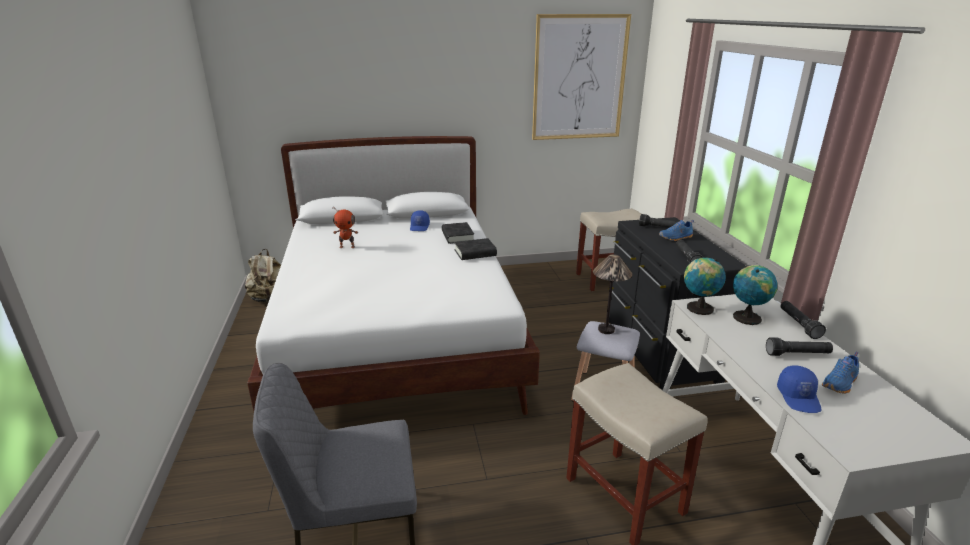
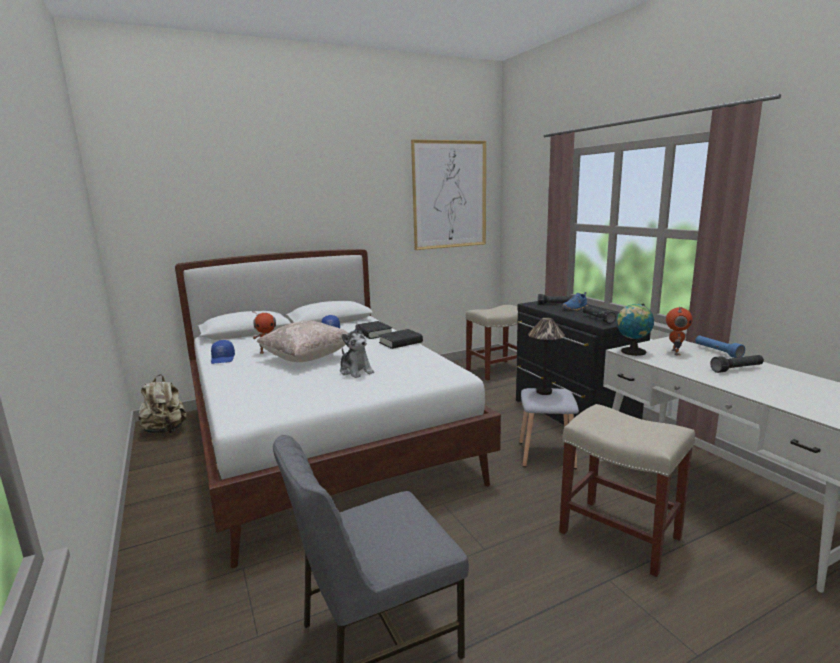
camera: 15 degrees left, 10 degrees down
(376, 261) = (307, 358): none -> beige pillow
(410, 285) = (356, 371): none -> plush toy
(747, 317) = (674, 352): globe -> toy robot
(798, 324) = (717, 352): black flashlight -> blue flashlight
(799, 397) = (768, 395): blue cap -> blue cap (223, 359)
(840, 383) = (787, 382): blue shoe -> none

